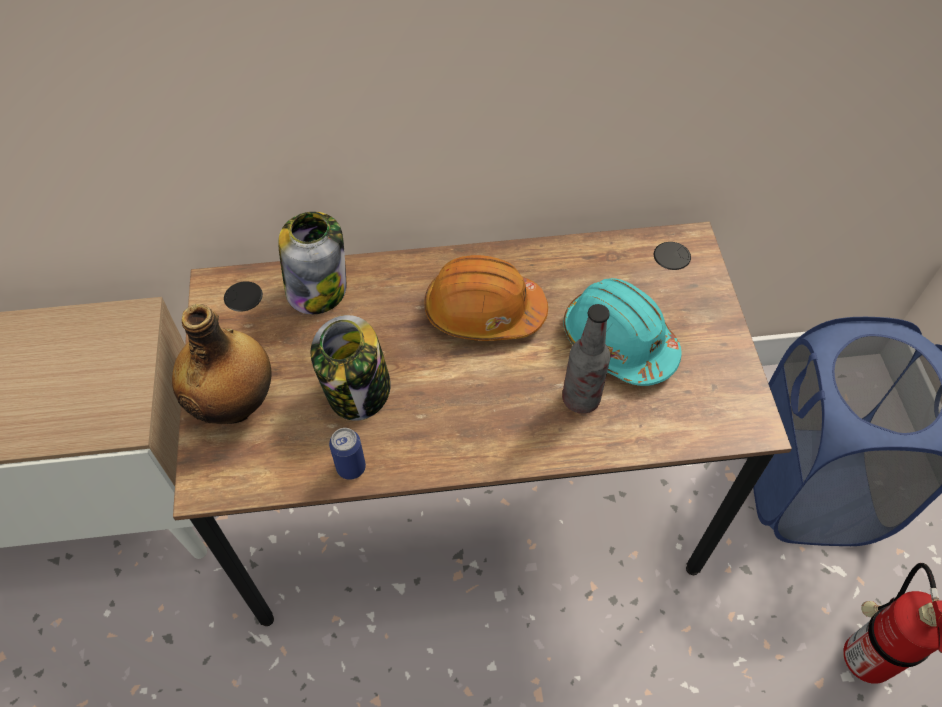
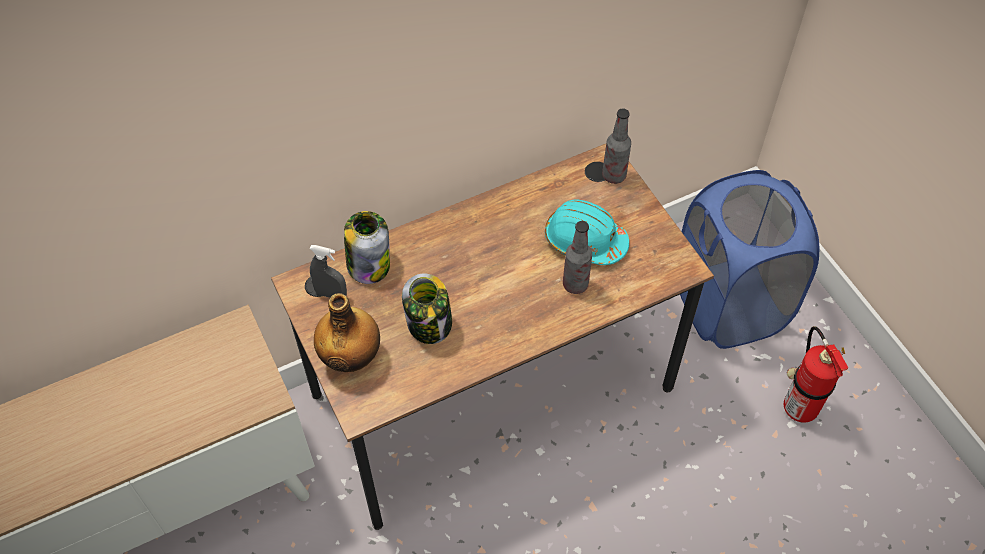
camera: 20 degrees left, 0 degrees up
(252, 312) = (331, 294): none -> grey spray bottle
(351, 467) = (448, 373): can -> none
(483, 312) = (489, 246): orange hard hat -> none
(692, 267) = (614, 175): none -> bottle

